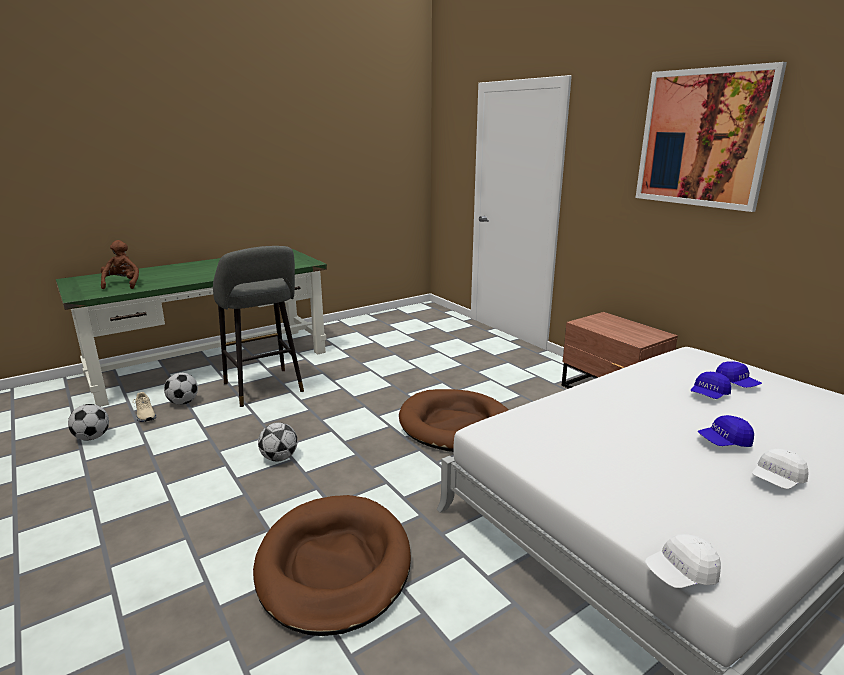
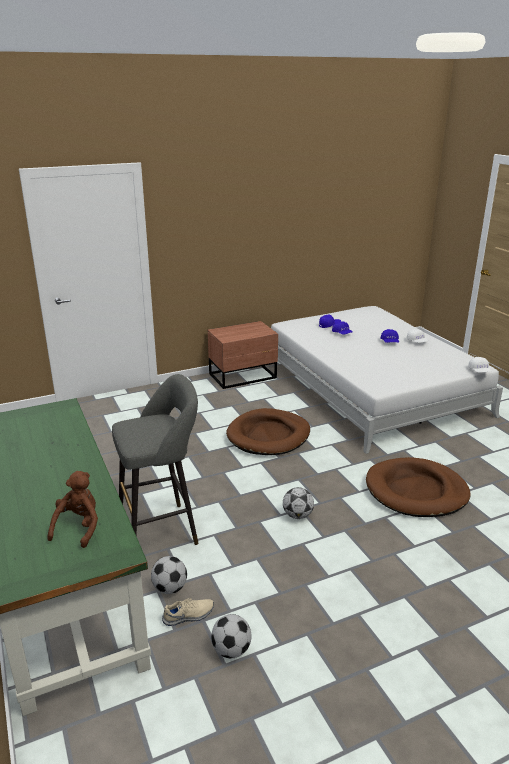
camera: 80 degrees left, 5 degrees up
(122, 284) = (79, 527): brown plush toy -> brown plush toy turned 105 degrees clockwise
(703, 138) = (253, 201): picture -> none

